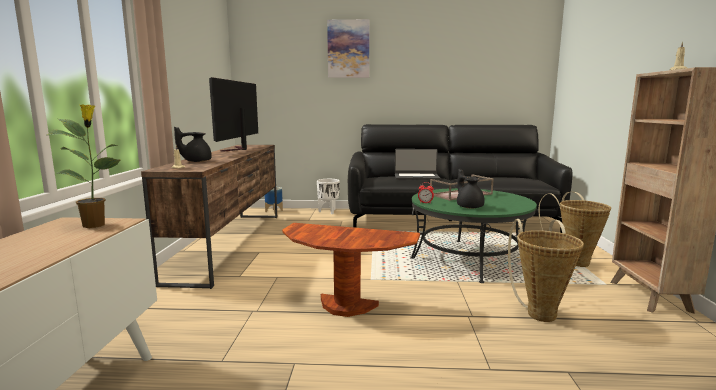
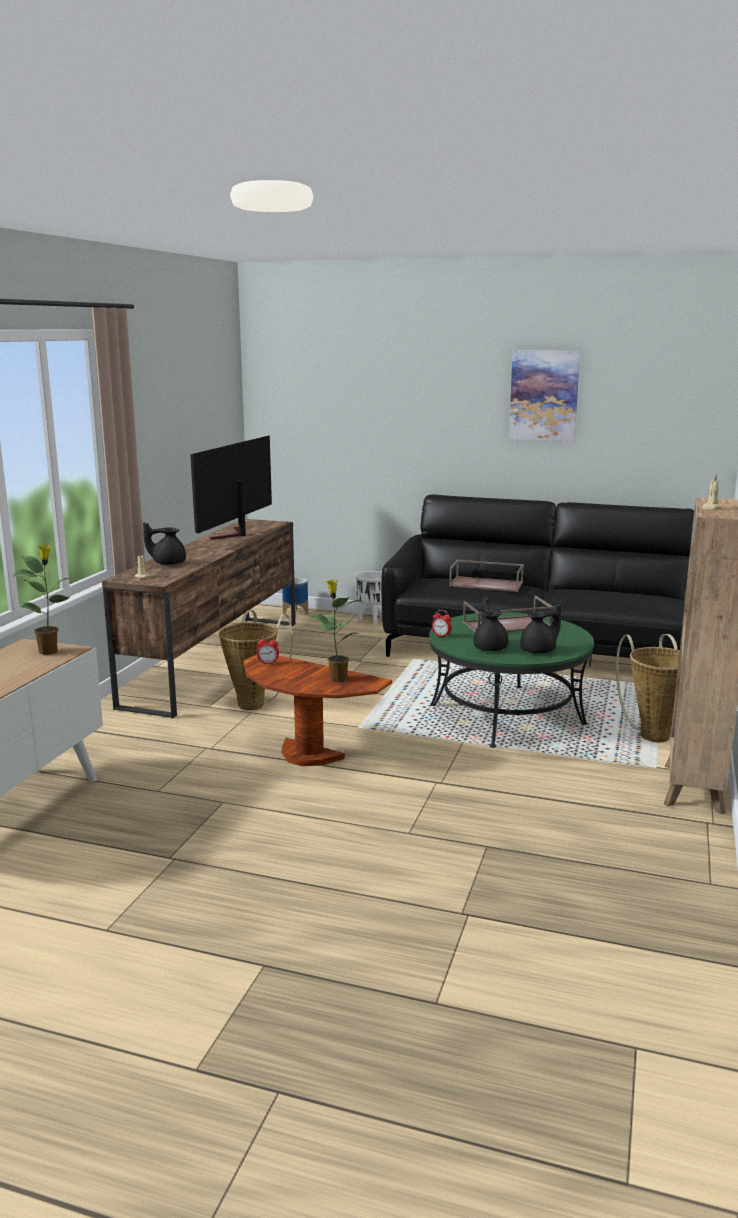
camera: 15 degrees right, 5 degrees up
(305, 229) = (268, 663): none -> alarm clock
(348, 49) = (409, 379): picture -> picture (544, 395)
(375, 236) = (337, 679): none -> potted plant
(416, 177) = (487, 584): laptop -> brown tray
(505, 206) = (539, 650): none -> black teapot
(540, 312) = (526, 788): basket -> basket (254, 703)

